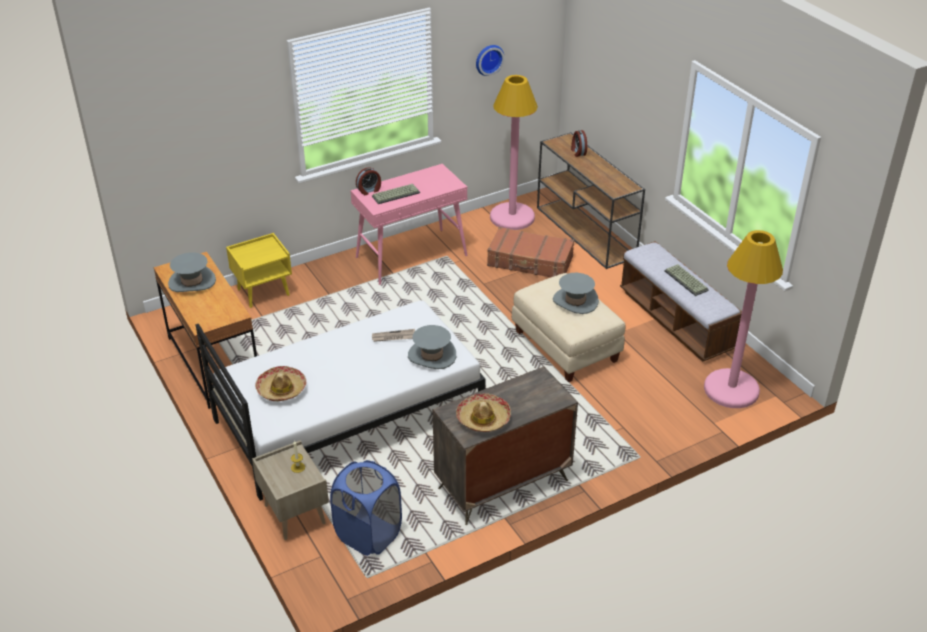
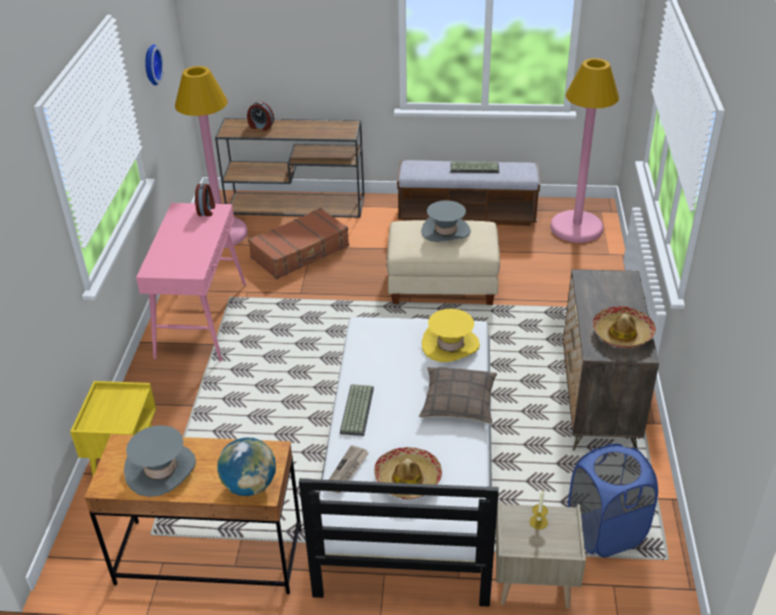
camera: 55 degrees left, 0 degrees up
(203, 318) = (250, 485): none -> globe
(369, 190) = (155, 265): alarm clock -> alarm clock (207, 210)
(374, 383) = (458, 402): none -> pillow
(393, 337) = (395, 359): newspaper -> newspaper (347, 471)
(396, 194) = (186, 250): keyboard -> keyboard (356, 409)
(432, 355) = (450, 345): grey hat -> yellow hat

